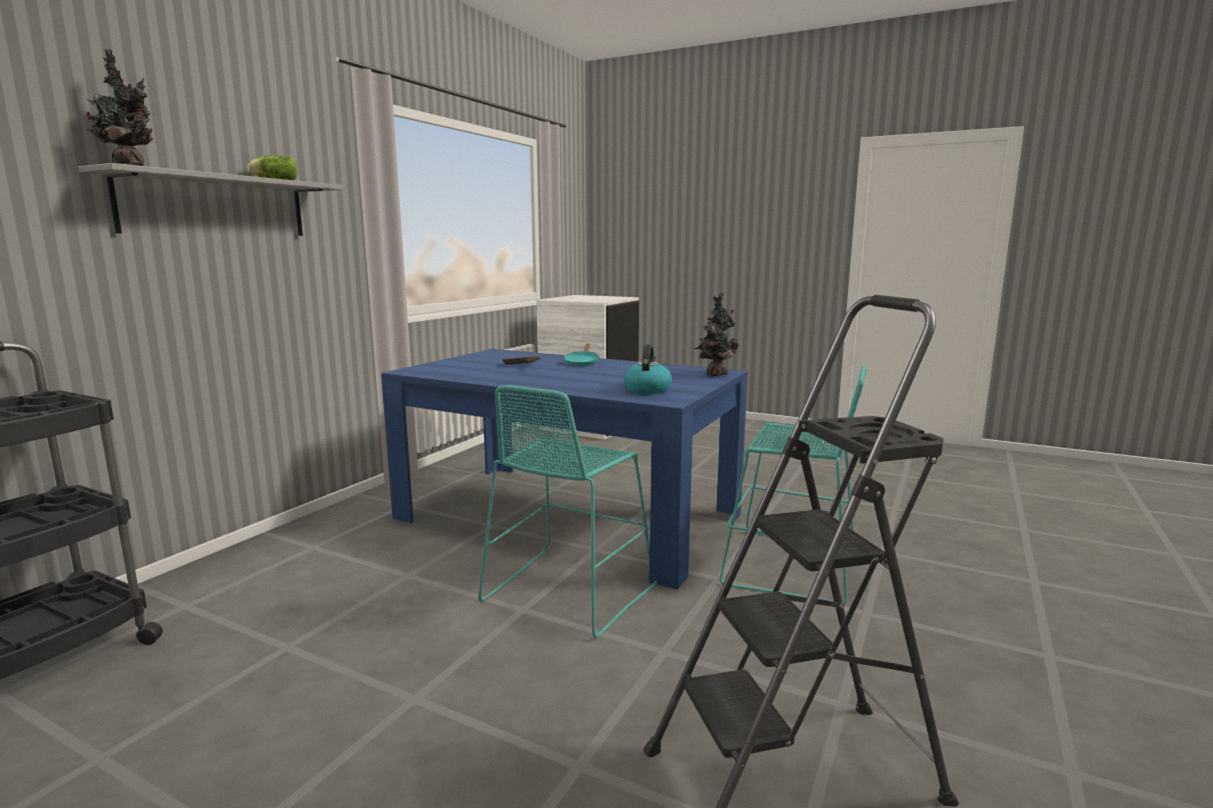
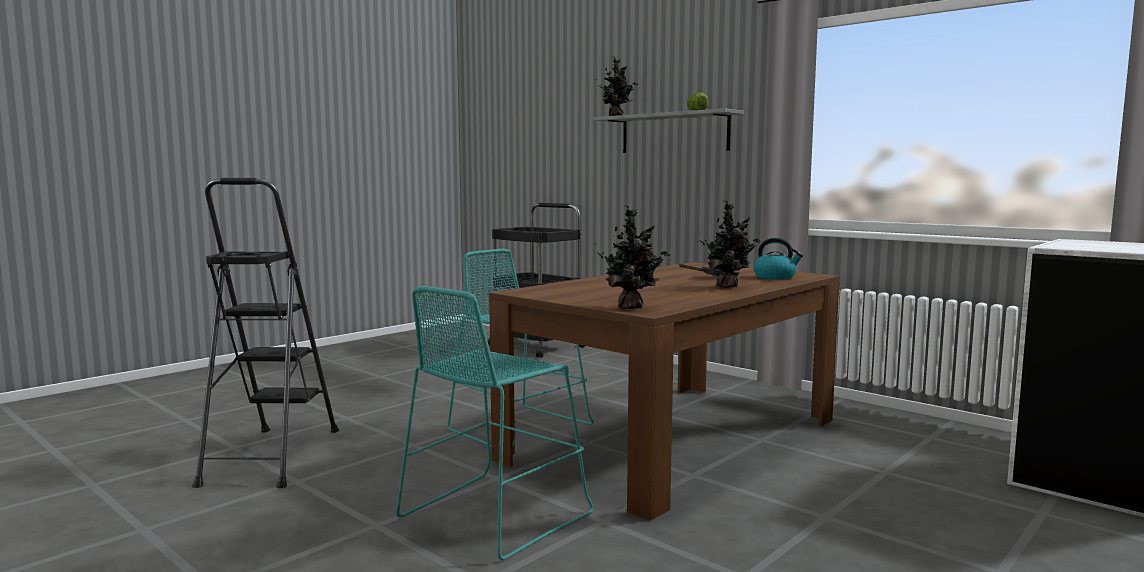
camera: 105 degrees right, 5 degrees down
(568, 516) = (674, 439): blue dining table -> brown dining table
(582, 363) = (728, 287): turquoise frying pan -> potted plant
(647, 389) = (569, 291): kettle -> kettle (775, 277)

